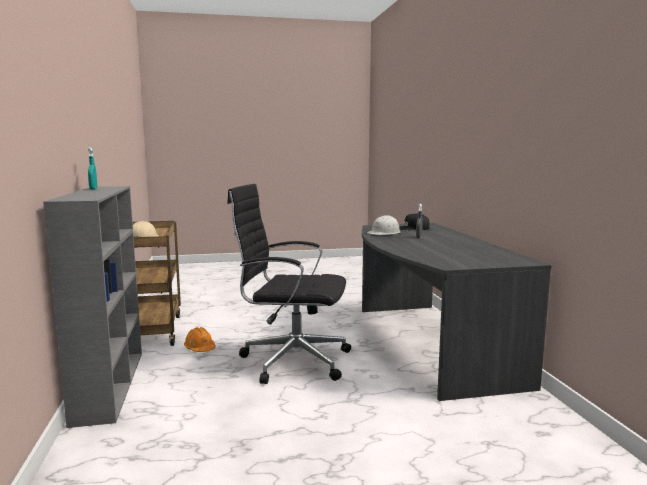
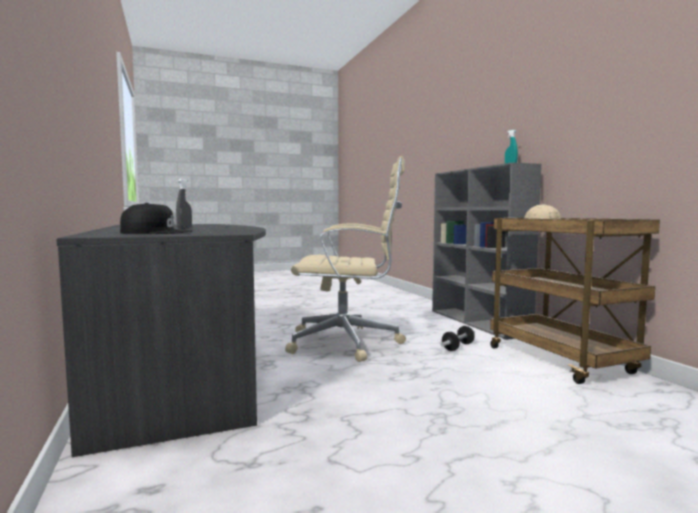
camera: 170 degrees right, 5 degrees down
(200, 348) = (458, 347): orange hard hat -> dumbbell
(292, 360) = (347, 343): black office chair -> beige office chair
(384, 233) = (227, 230): white hard hat -> none

